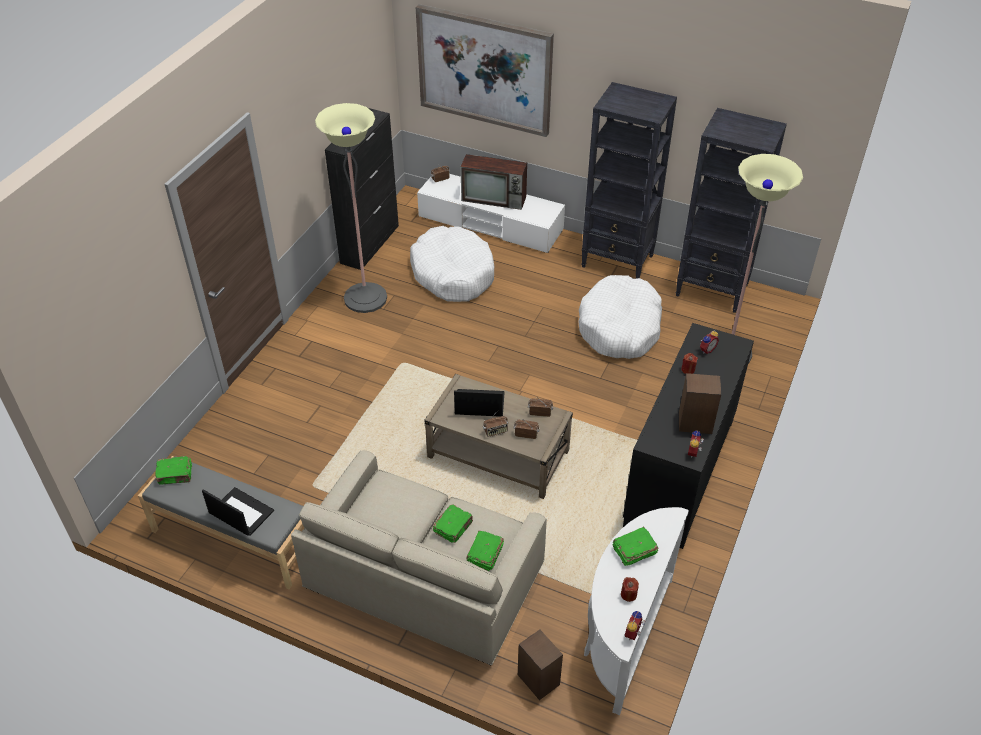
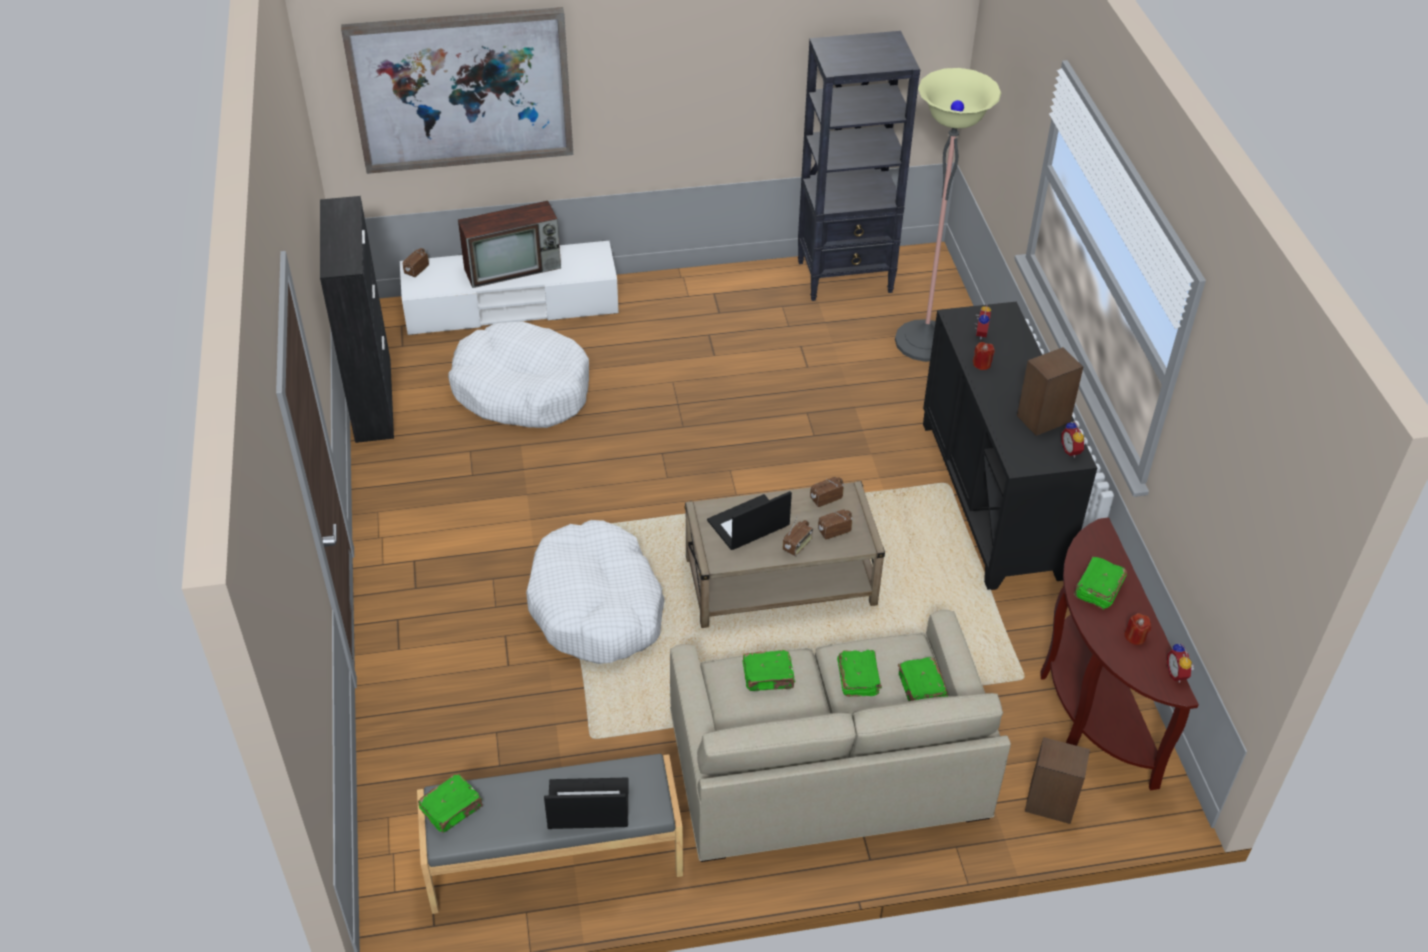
camera: 35 degrees left, 0 degrees up
(365, 298) = (435, 472): floor lamp -> none
(403, 497) = (769, 677): none -> green book
(618, 261) = (711, 288): black bookcase -> none
(620, 327) = (783, 366): white dog bed -> white dog bed (597, 607)
(624, 635) = (1090, 704): white console table -> brown console table

